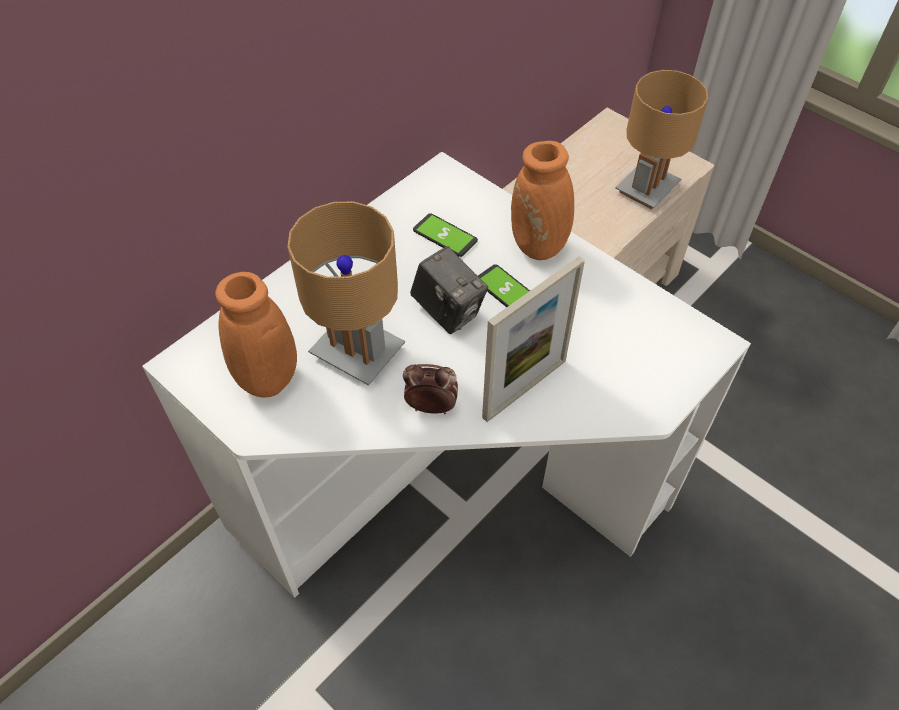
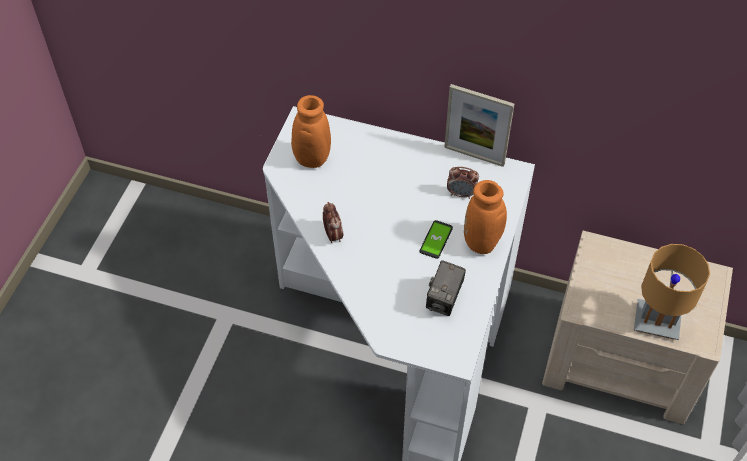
camera: 65 degrees right, 0 degrees up
(357, 353) = (350, 188): brown table lamp -> none
(445, 236) = (461, 194): phone -> alarm clock
(448, 311) = (403, 217): camera -> camera (444, 300)
(524, 389) = (368, 273): picture frame -> picture frame (474, 155)

